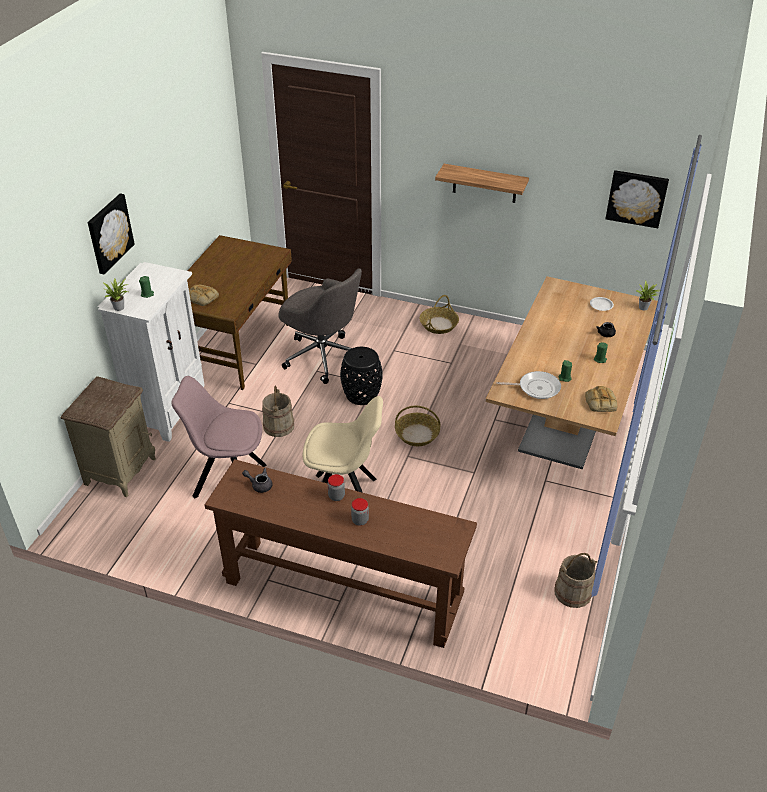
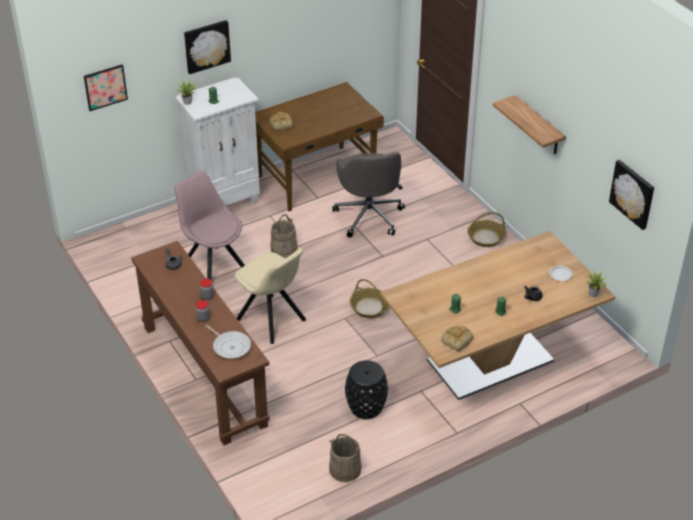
camera: 40 degrees right, 0 degrees up
(29, 325) = (105, 87): none -> picture
(121, 471) = (158, 224): beige nightstand -> none
(361, 395) = (364, 258): black stool -> black stool (366, 407)
(536, 388) = (425, 304): frying pan -> frying pan (230, 346)

